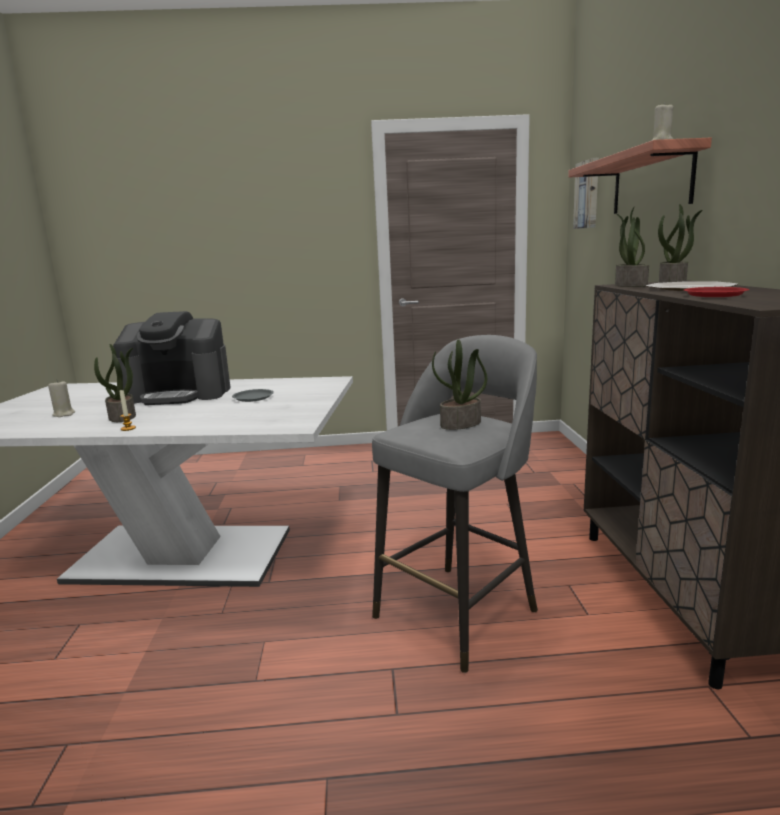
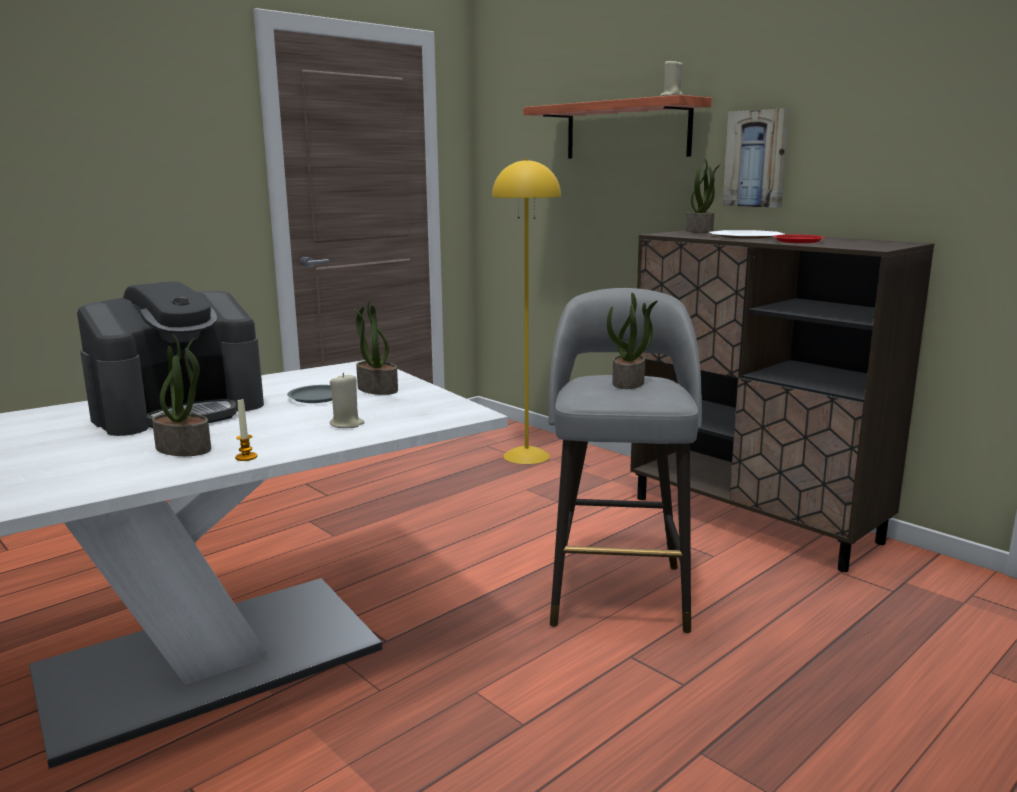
camera: 40 degrees left, 0 degrees up
(64, 414) = (53, 465): beige candle -> beige candle (347, 424)
(545, 476) = (527, 455): none -> yellow floor lamp
(588, 194) = (516, 134): picture -> picture (757, 159)
(629, 285) = (677, 234): potted plant -> potted plant (376, 389)

